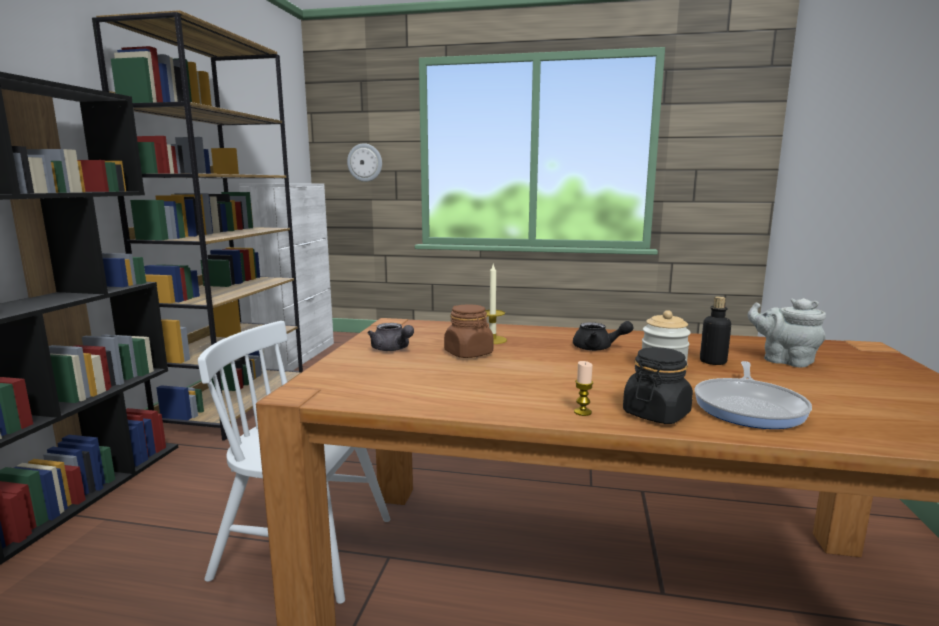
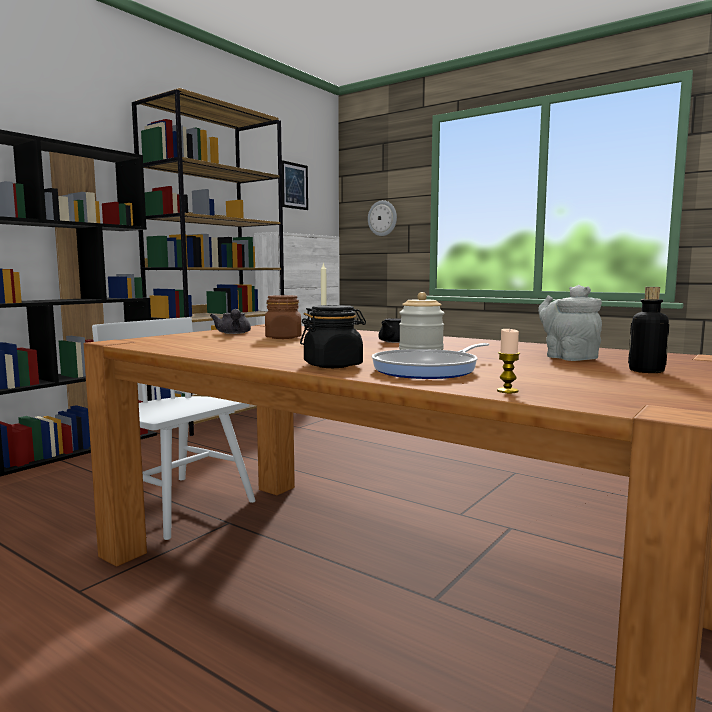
camera: 25 degrees right, 5 degrees down
(270, 125) = (294, 186): none -> picture
(582, 412) = (277, 360): candle -> candle (507, 391)
(713, 361) = (486, 353): bottle -> bottle (646, 371)

